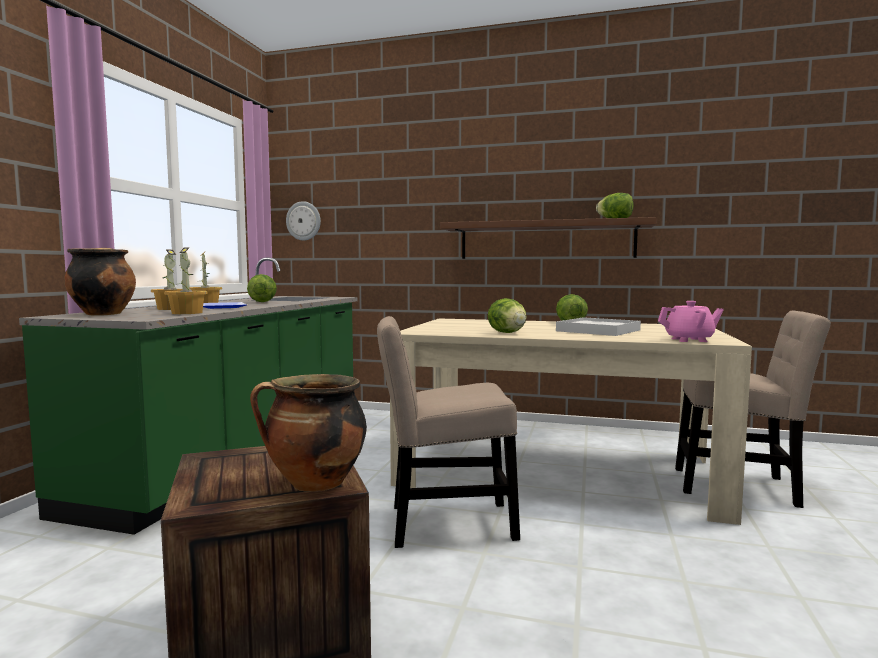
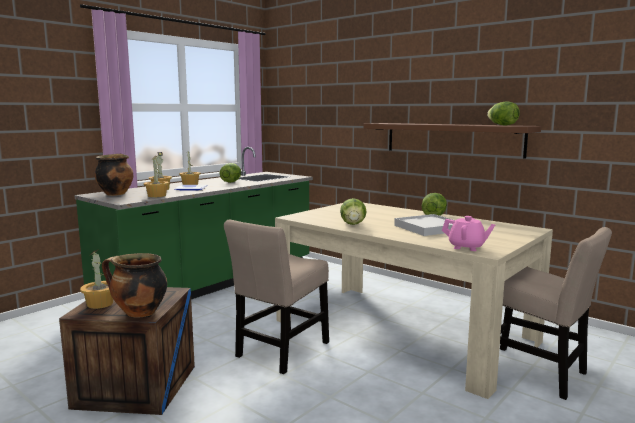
camera: 25 degrees right, 5 degrees up
(215, 483) = (100, 304): none -> potted plant
(303, 221) = (286, 115): wall clock -> none
(444, 523) = (281, 351): beige chair -> beige chair turned 75 degrees counterclockwise

